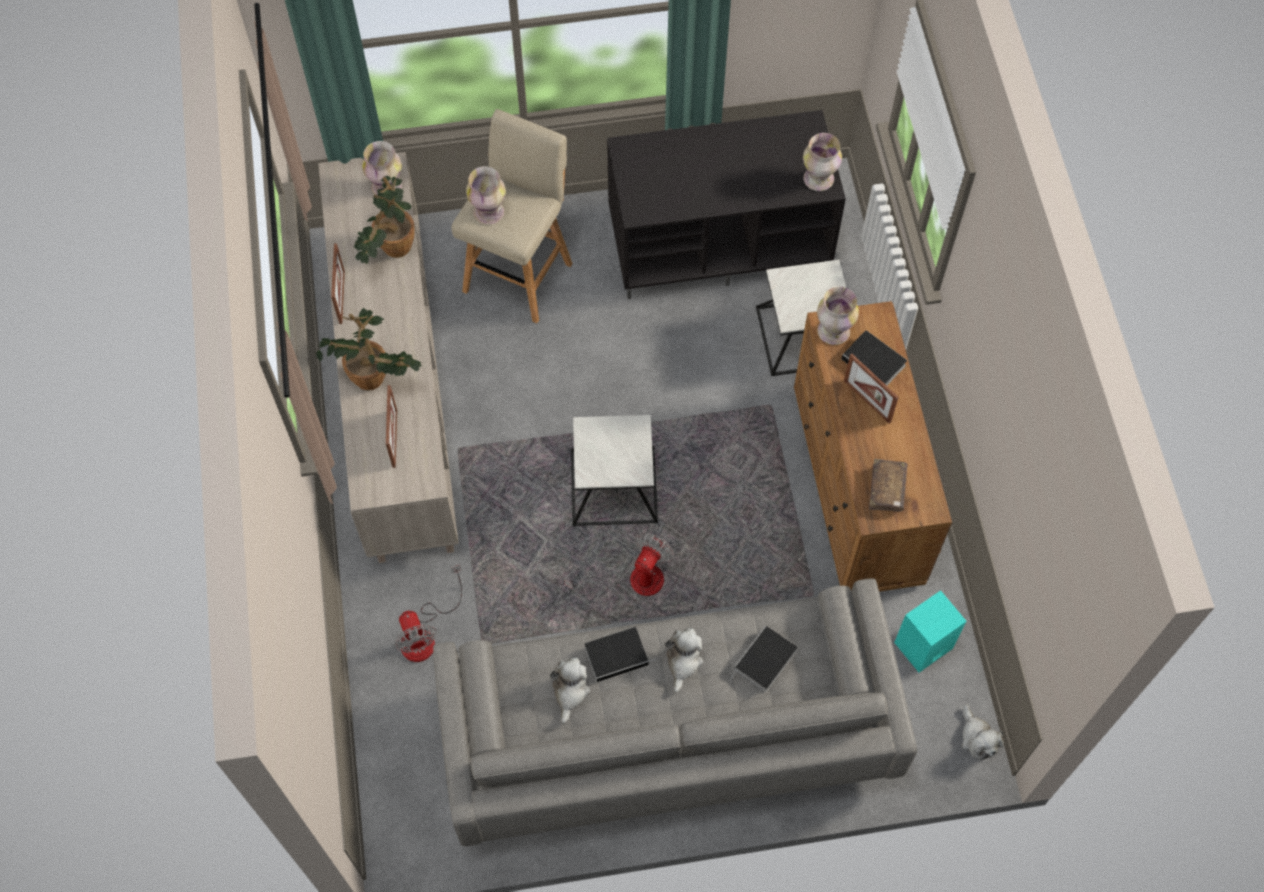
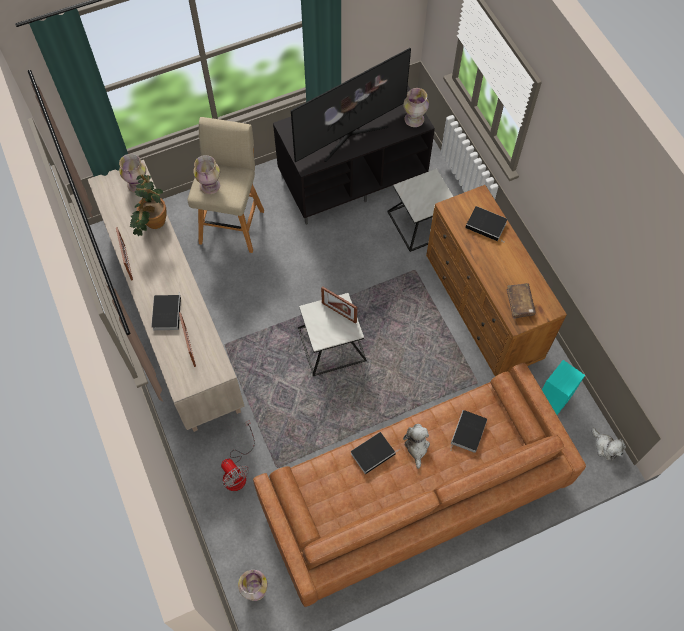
camera: 15 degrees left, 0 degrees up
(375, 381) = (166, 312): potted plant -> book
(570, 691) = (349, 485): plush toy -> none
(633, 582) = (362, 403): fan -> none
(668, 731) = (413, 493): grey sofa -> brown sofa
(714, 182) = (349, 136): none -> television
(832, 331) = (454, 212): vase -> vase (254, 589)
(867, 401) = (490, 250): picture frame -> picture frame (339, 312)

